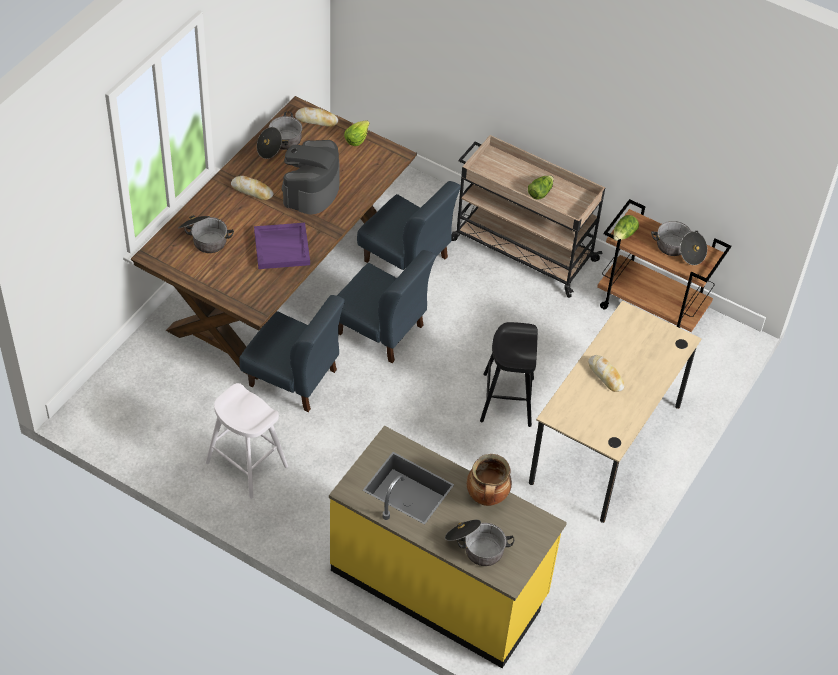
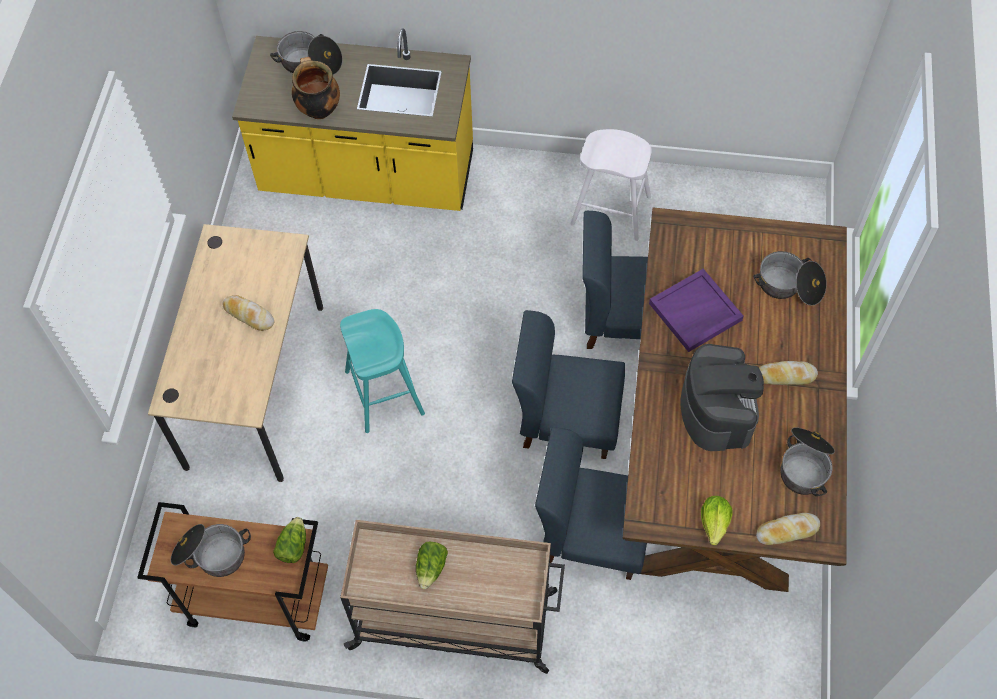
camera: 160 degrees right, 10 degrees up
(507, 400) = (384, 392): black stool -> turquoise stool

